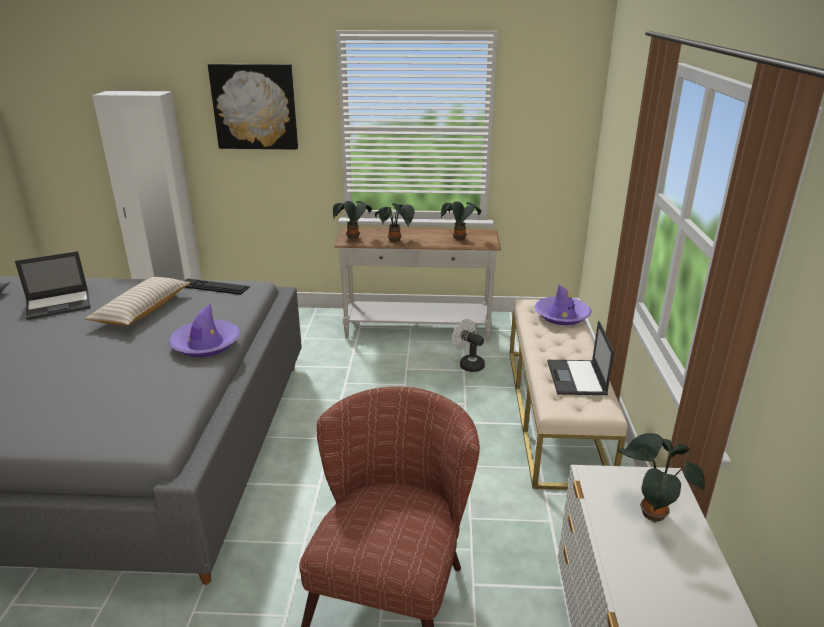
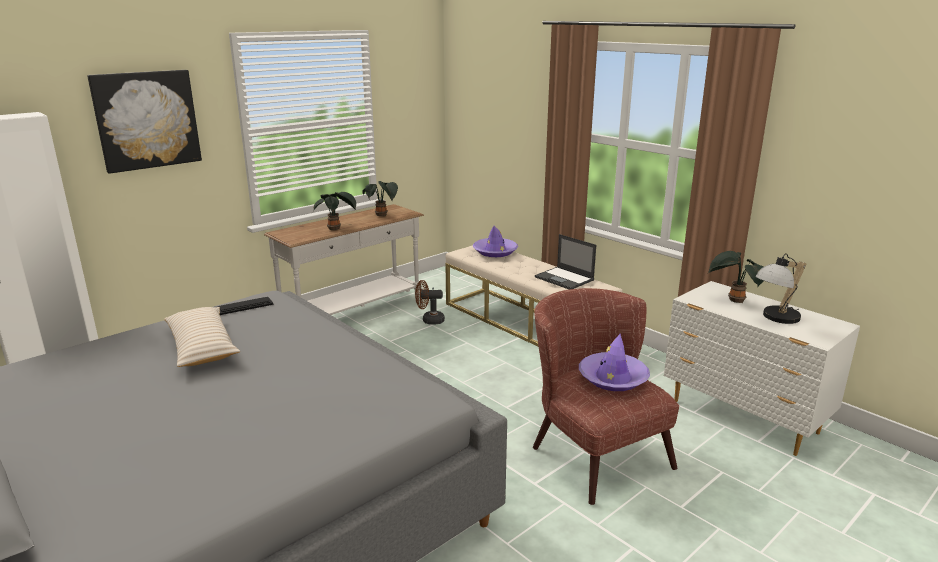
camera: 45 degrees left, 5 degrees down
(59, 305) = (84, 379): laptop -> none
(206, 344) = (330, 341): purple hat -> purple hat (613, 378)
(353, 238) = (295, 236): potted plant -> none
(468, 364) = (429, 320): white fan -> brown fan
(652, 573) = (775, 319): none -> table lamp

